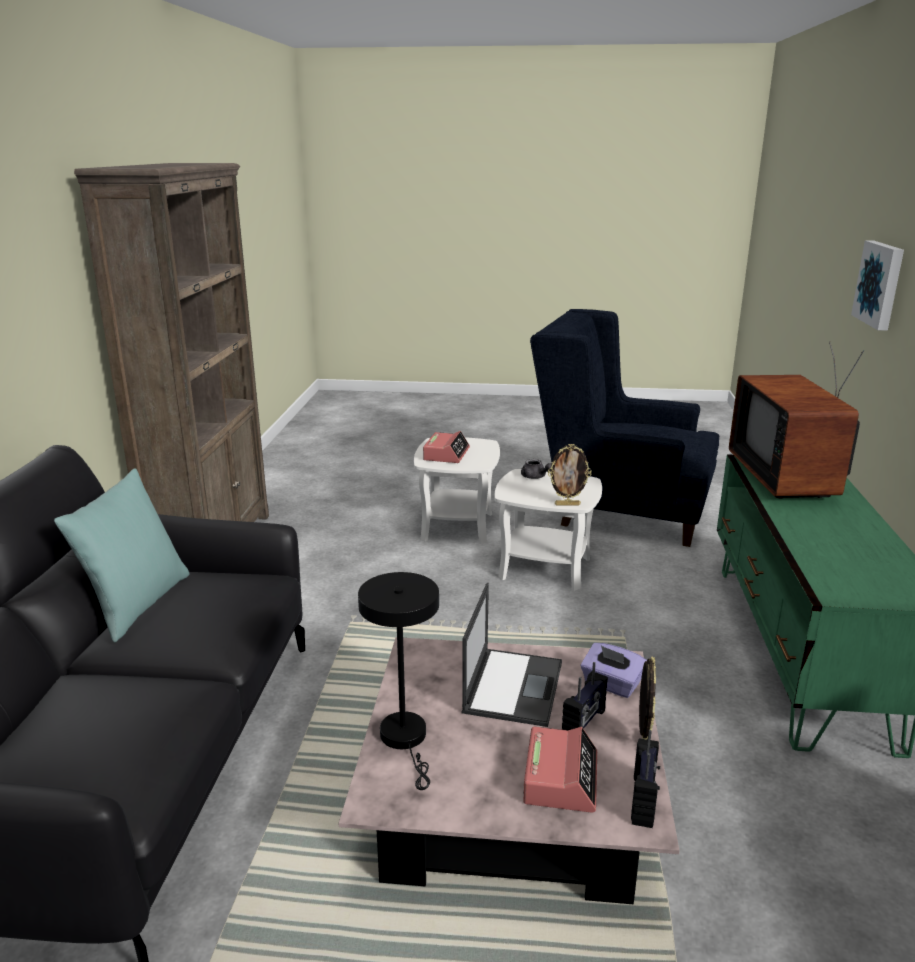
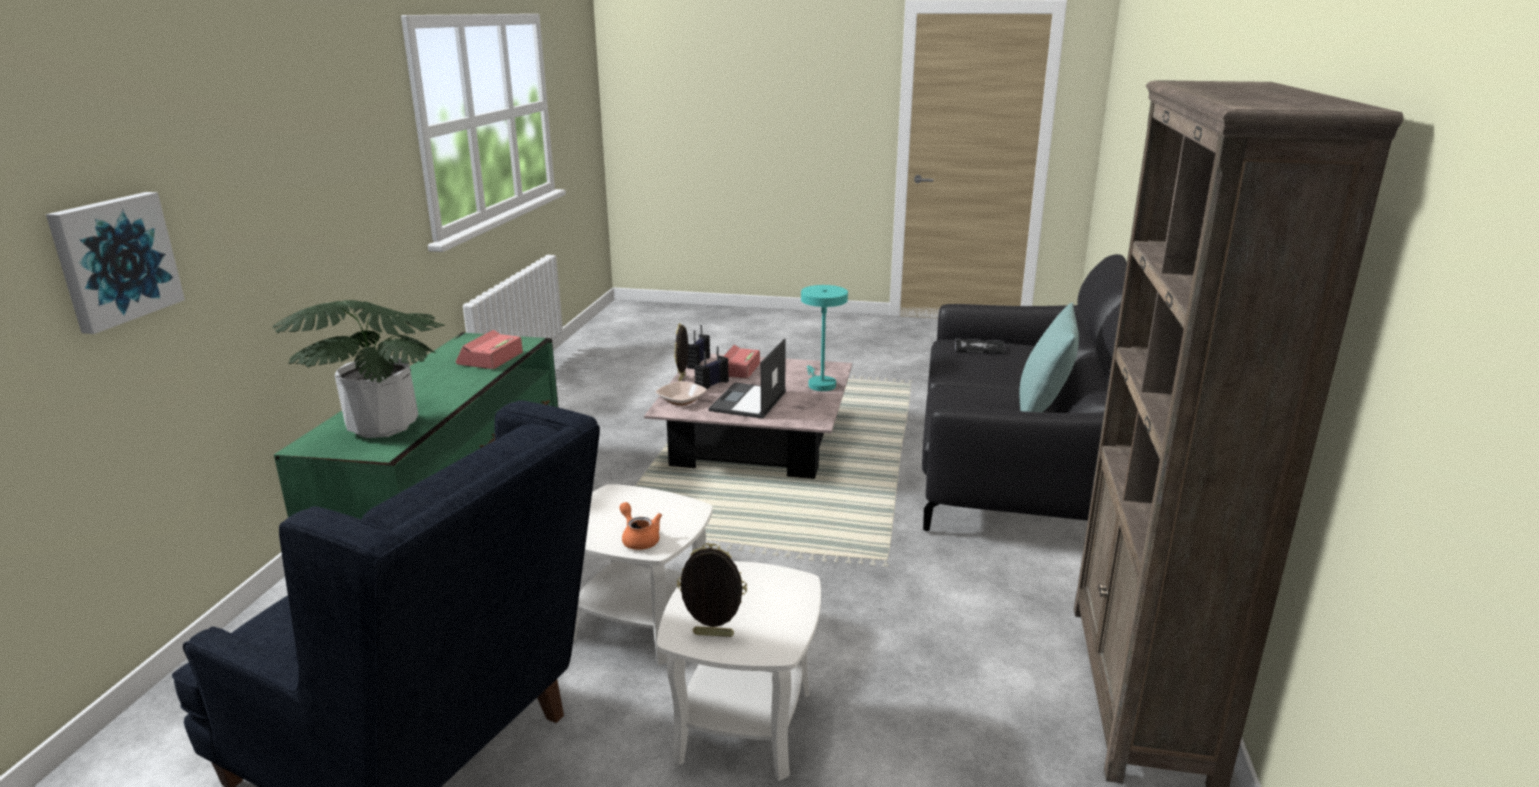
camera: 175 degrees left, 0 degrees up
(99, 751) = (979, 348): none -> book
(406, 739) = (820, 384): black table lamp -> turquoise table lamp
(446, 454) = (762, 602): alarm clock -> alarm clock (490, 359)
(535, 477) = (639, 539): grey teapot -> orange teapot
(567, 504) = (627, 490): picture frame -> picture frame (712, 636)
(611, 684) = (681, 400): purple tissue box -> bowl
(790, 478) = (383, 426): television -> potted plant

